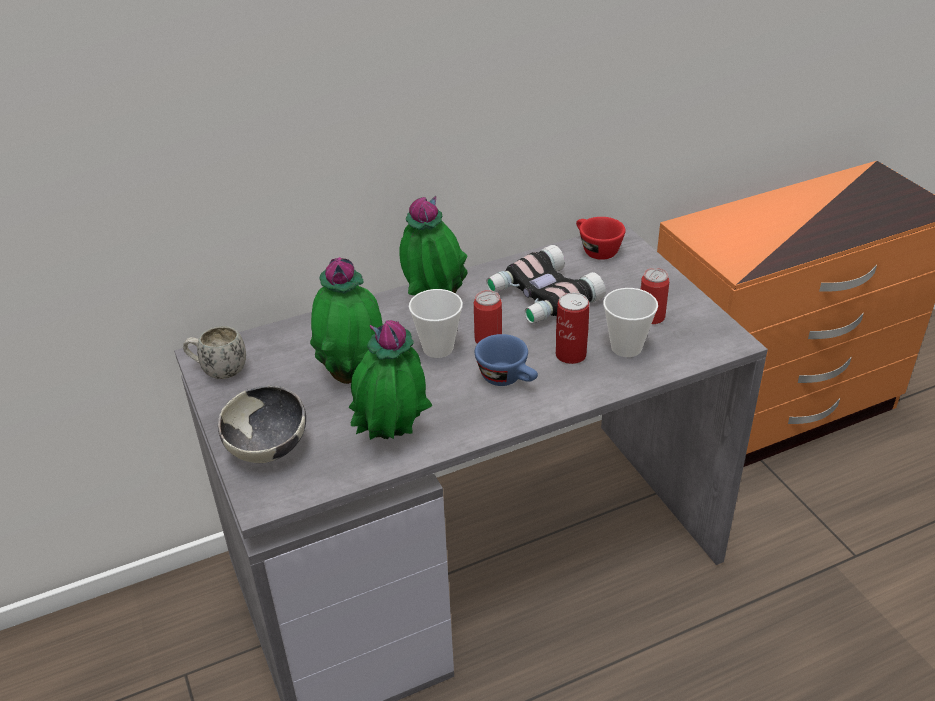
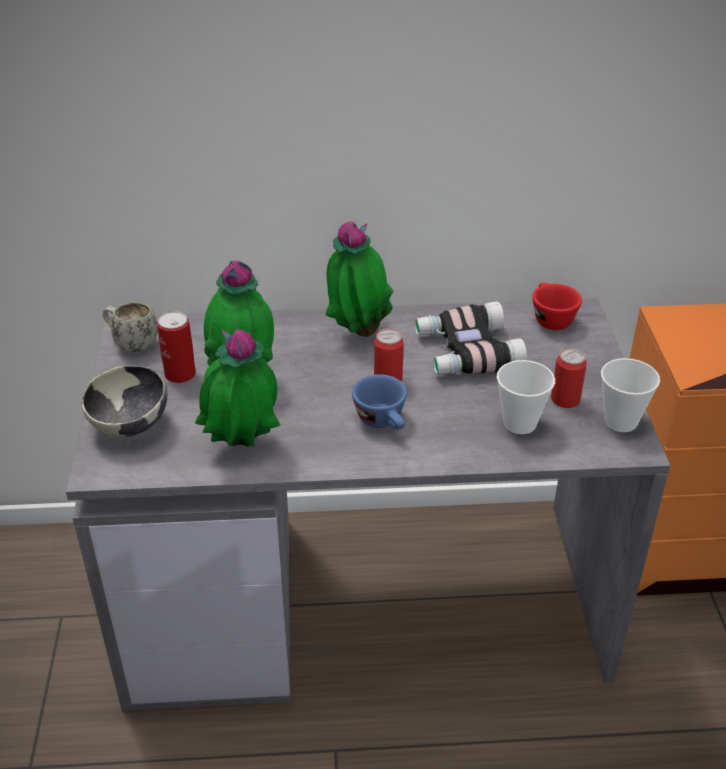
camera: 20 degrees right, 0 degrees up
(438, 348) = (336, 375): cup -> cup (620, 421)
(570, 355) = (459, 415): can -> can (180, 374)

